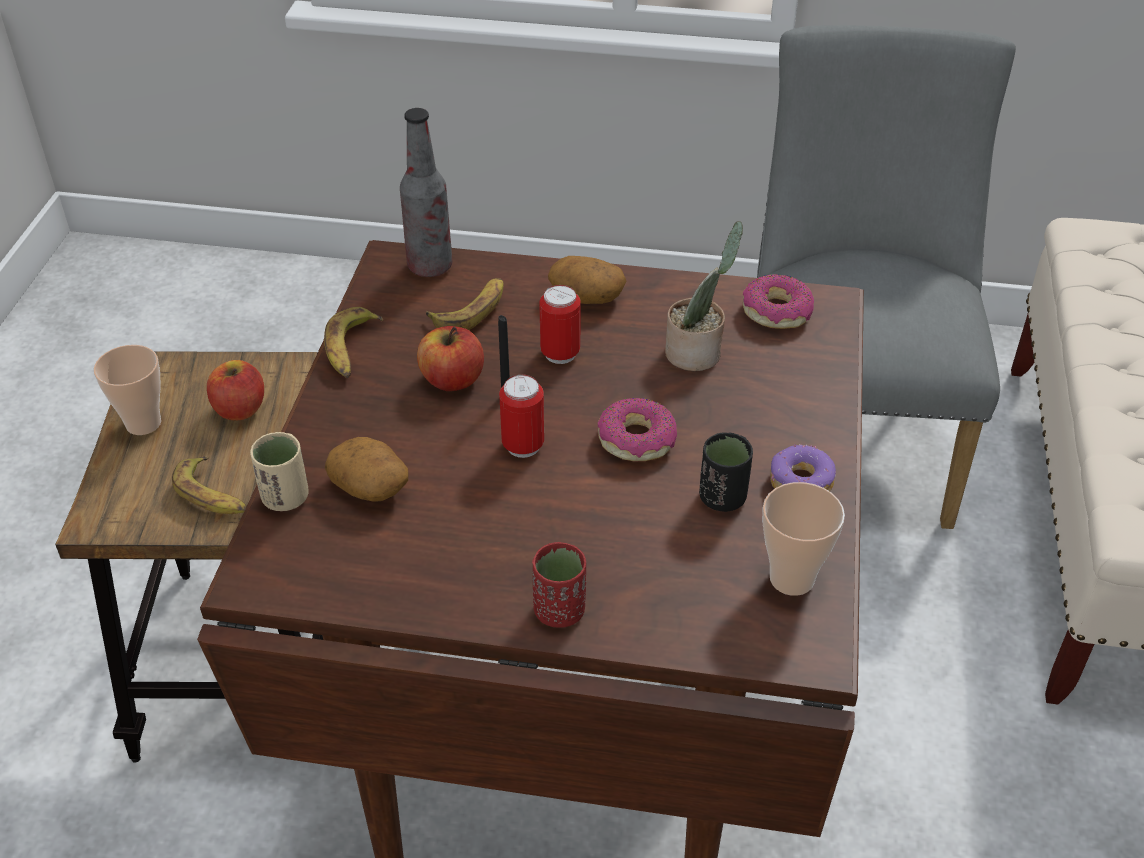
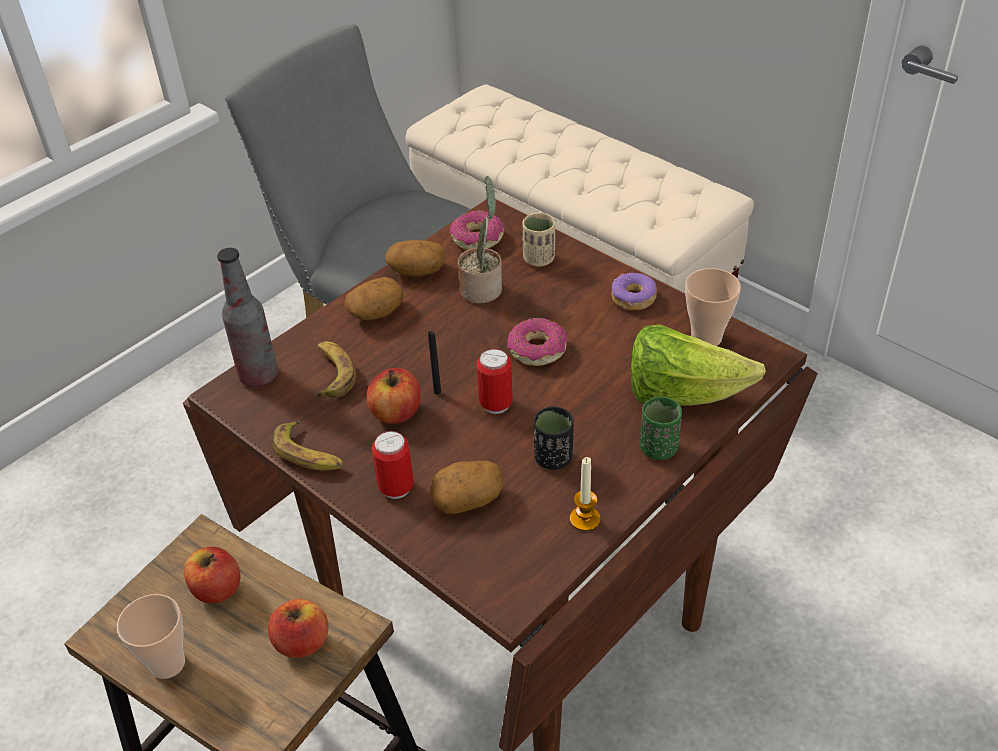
camera: 55 degrees left, 0 degrees up
(212, 495) = (302, 642): banana -> apple
(285, 497) = (438, 551): beige cup -> beige cup (539, 259)
(404, 592) = (585, 519): none -> candle
(559, 611) = (658, 448): red cup -> green cup
(560, 354) = (422, 349): can -> can (396, 488)
(667, 596) = (682, 395): none -> lettuce
(677, 293) = (416, 271): none -> potato
(722, 498) = (620, 335): black cup -> black cup (553, 458)

